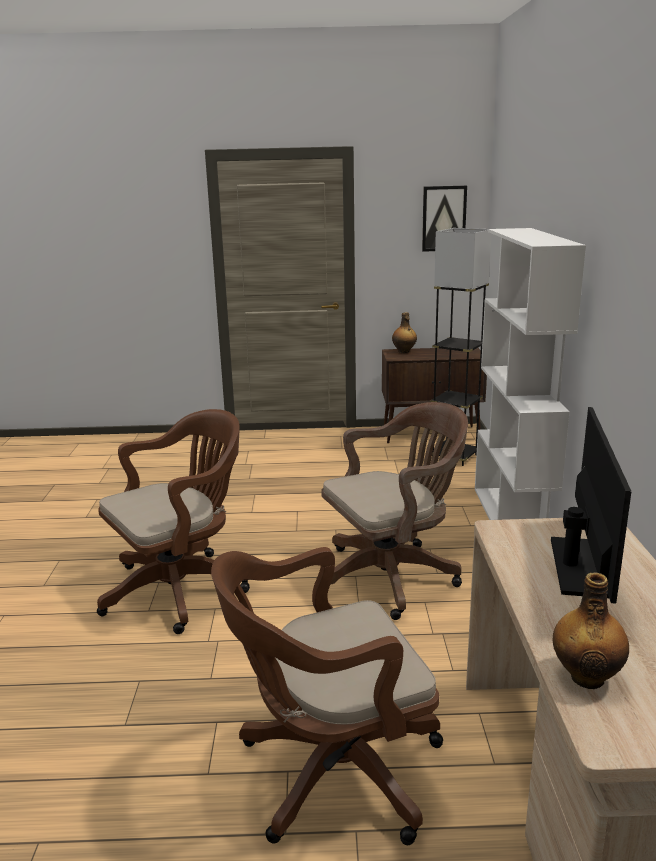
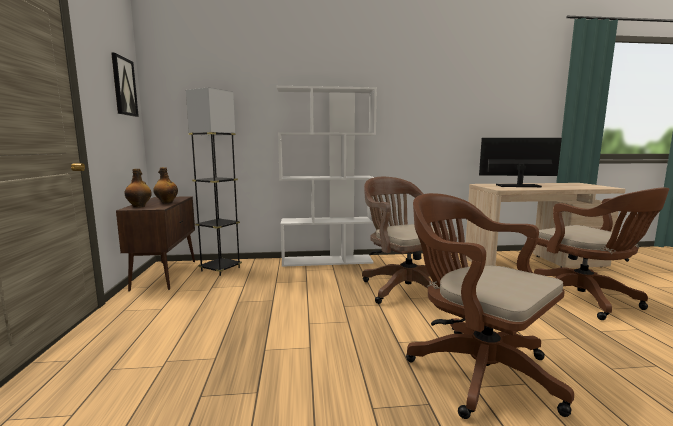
camera: 95 degrees left, 10 degrees down
(586, 676) = (585, 187): bottle -> bottle (166, 202)

